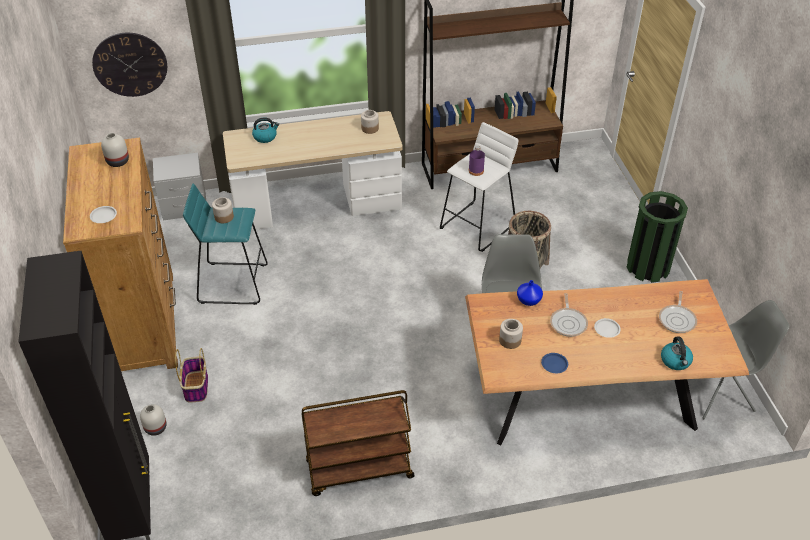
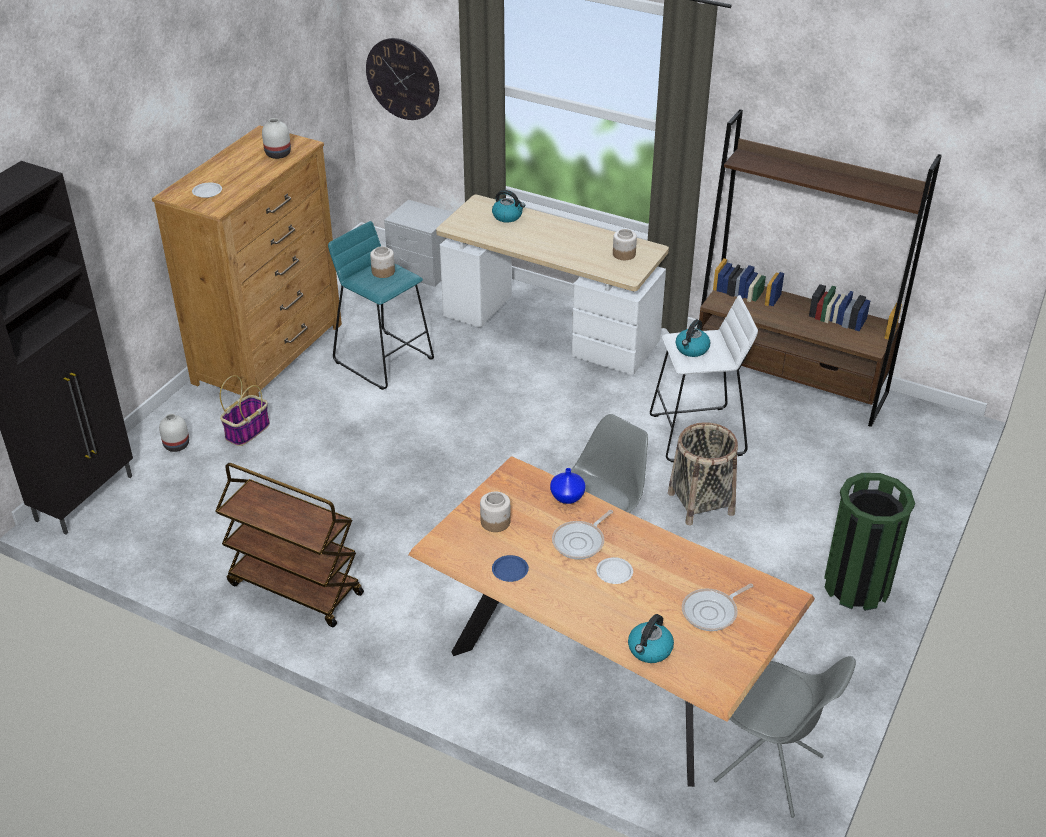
camera: 40 degrees right, 5 degrees down
(476, 171) = (692, 349): purple bottle -> kettle

